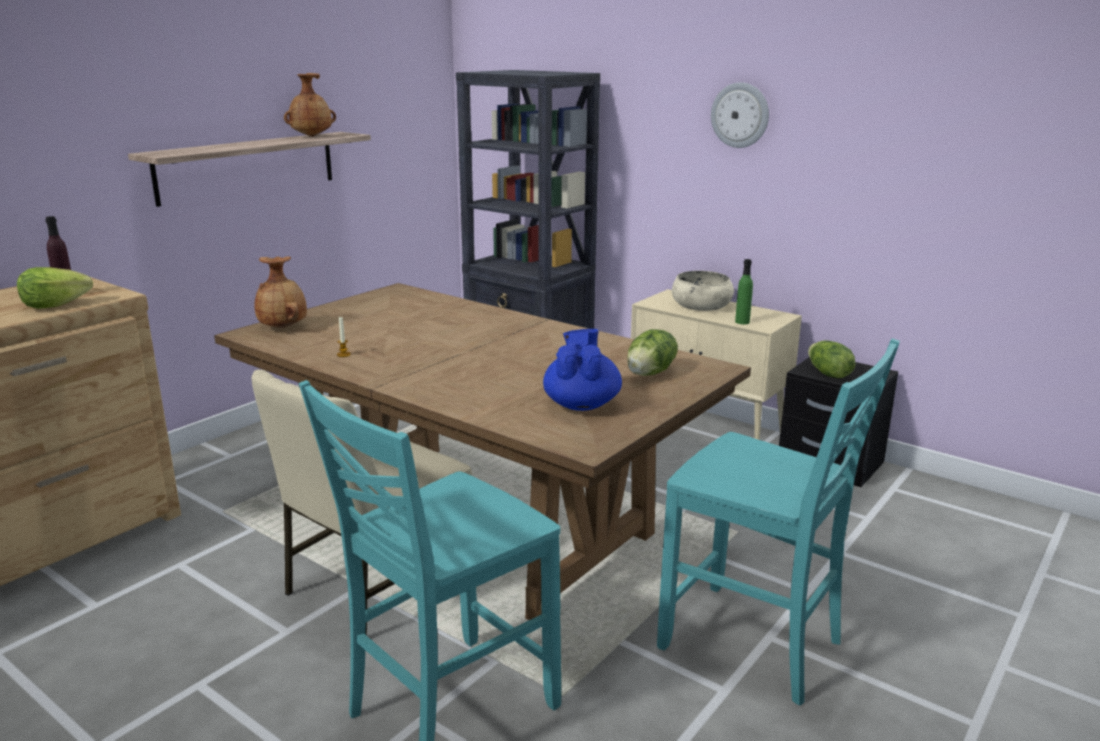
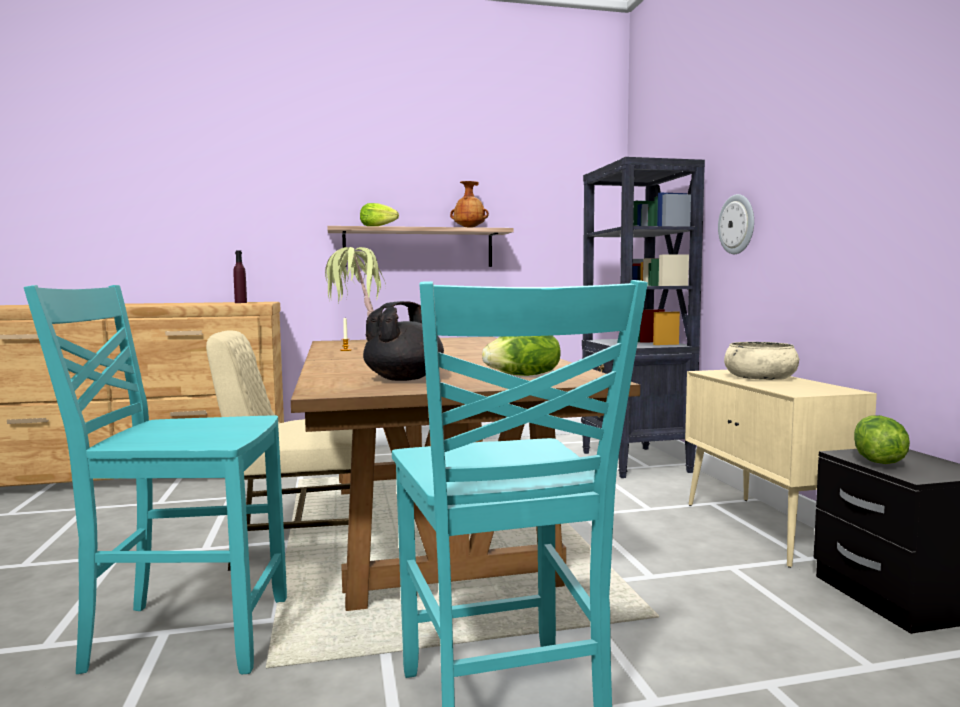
camera: 40 degrees right, 15 degrees down
(54, 305) = (220, 303): lettuce -> lettuce (377, 227)
(284, 327) = (356, 341): brown vase -> potted plant
(581, 404) = (405, 379): blue teapot -> black teapot
(740, 115) = (815, 166): wall clock -> wall clock (737, 224)
(742, 322) = (779, 388): green bottle -> none

